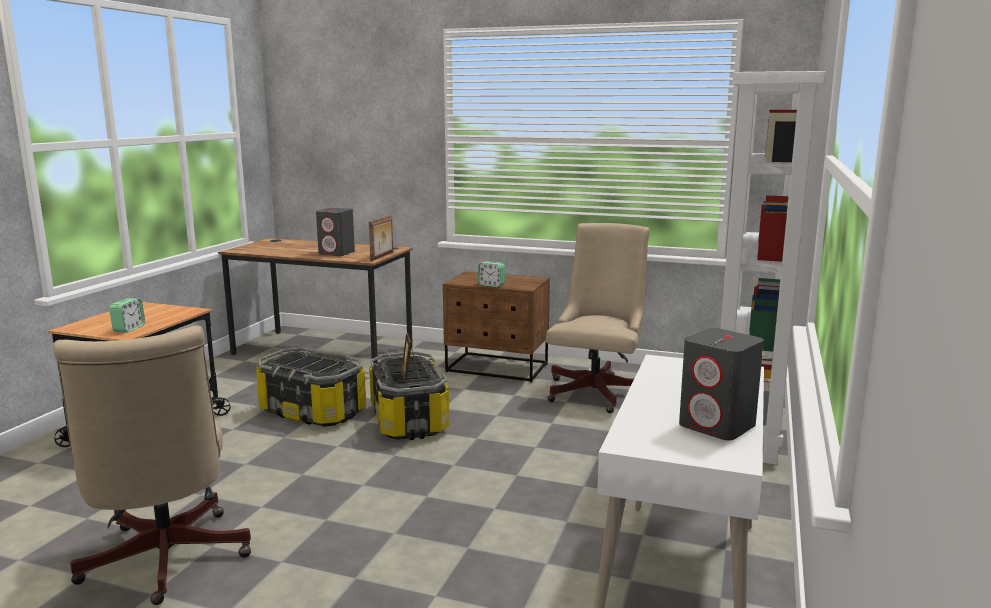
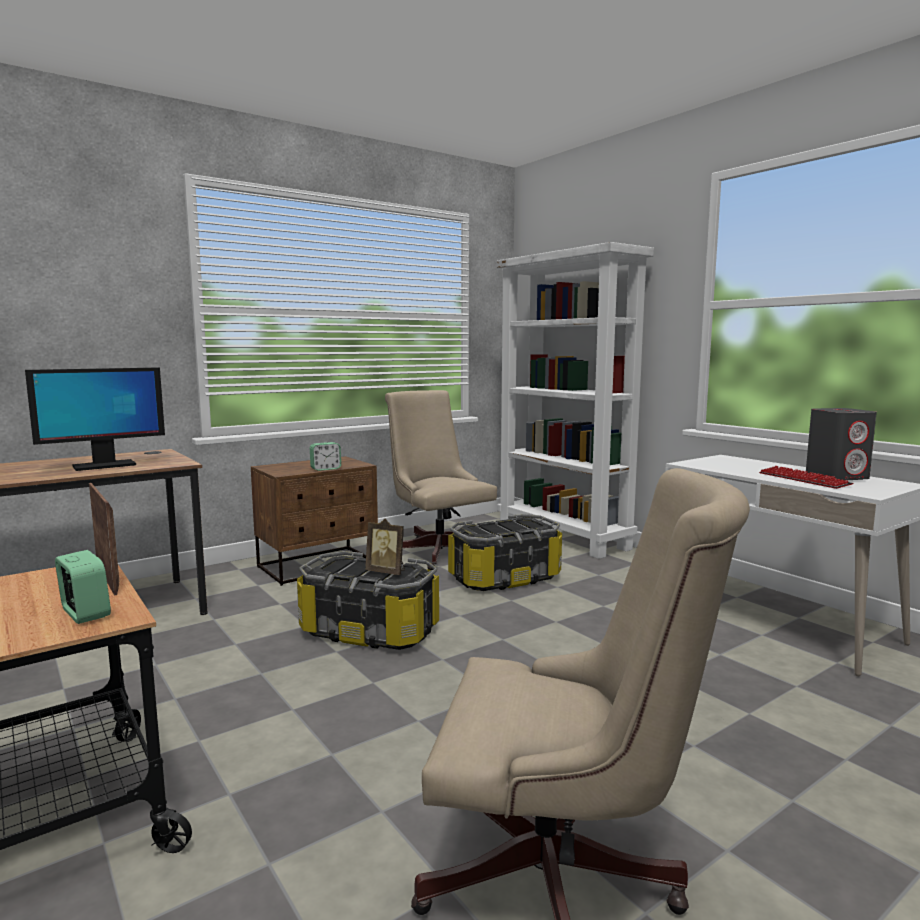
camera: 55 degrees left, 5 degrees down
(313, 411) = (249, 673): storage box -> storage box (504, 578)
(337, 253) = (103, 466): grey speaker -> monitor
(382, 256) = (181, 458): picture frame -> picture frame (108, 578)
(660, 412) = (803, 480): none -> keyboard

